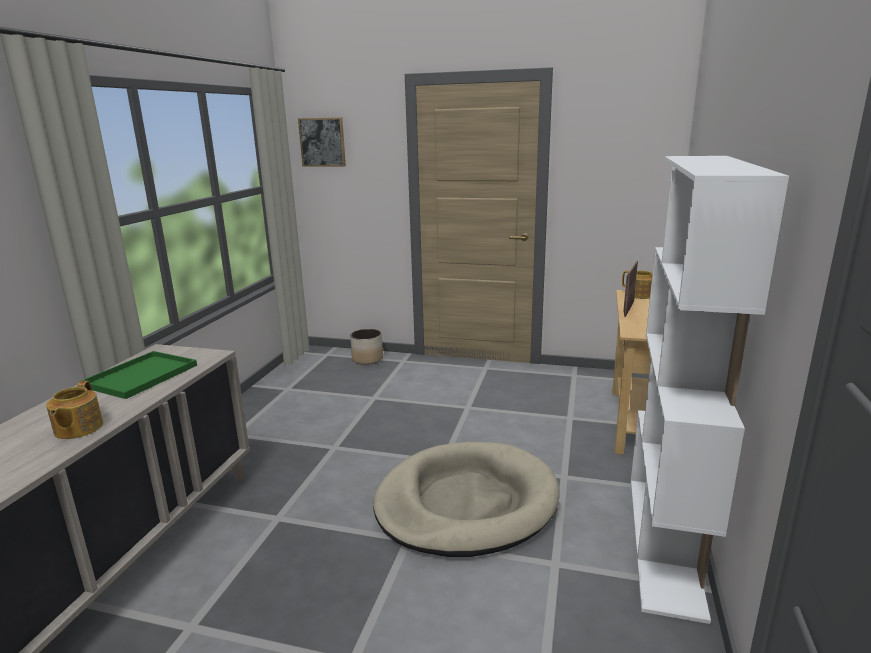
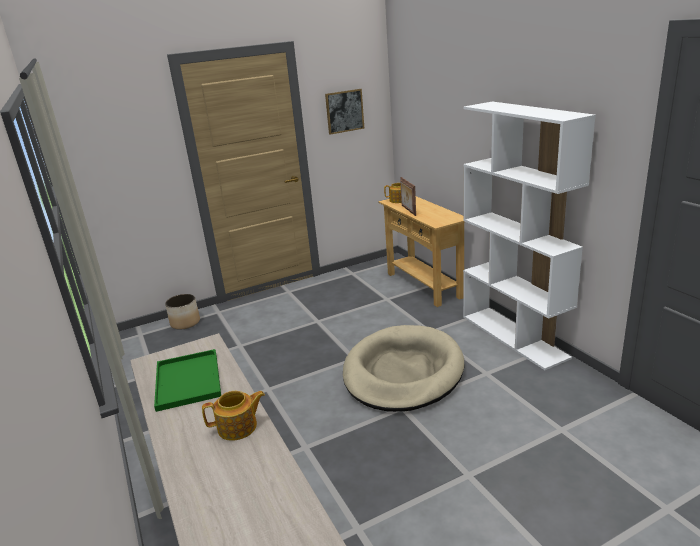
camera: 40 degrees left, 5 degrees up
(77, 429) = (238, 427): teapot -> teapot turned 60 degrees counterclockwise
(322, 142) = (89, 129): picture -> picture (344, 111)

